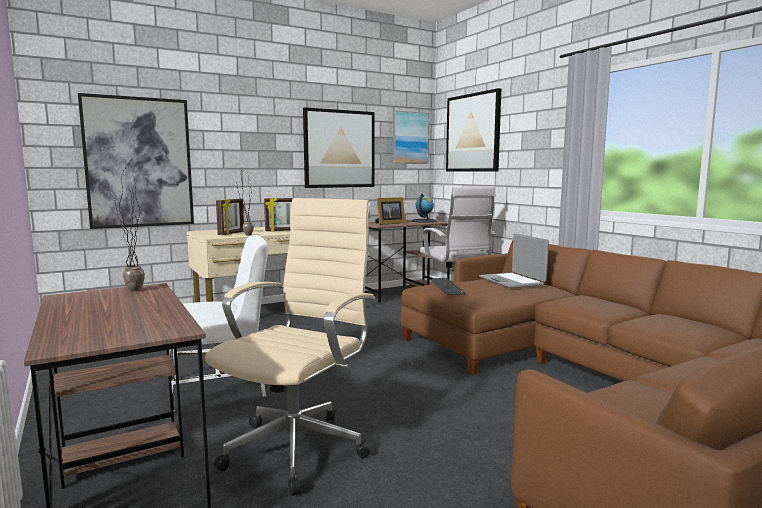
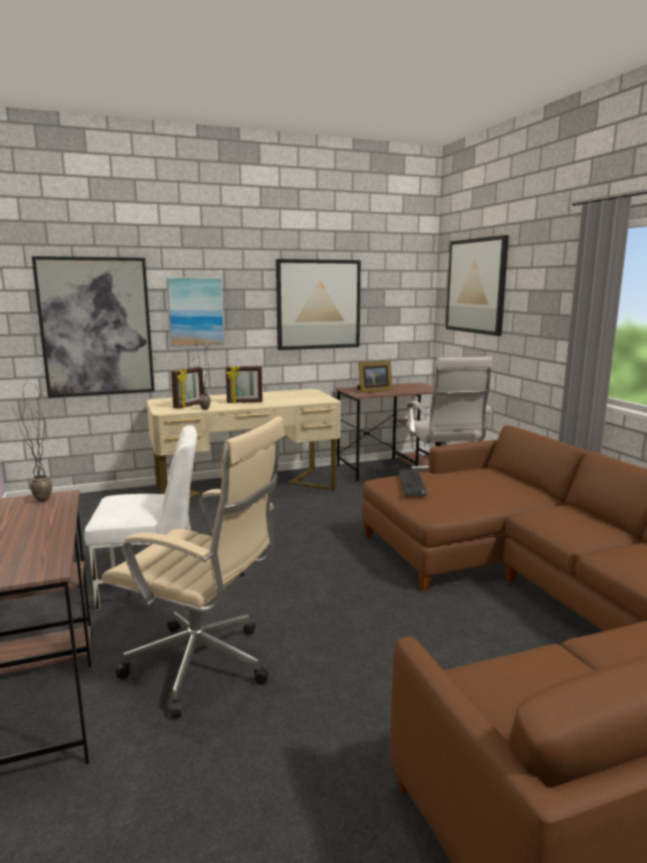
camera: 10 degrees right, 5 degrees up
(299, 447) = (205, 667): beige office chair -> beige office chair turned 75 degrees clockwise
(410, 138) = (405, 288): picture -> picture (195, 311)
(424, 221) = (416, 387): globe -> none
(512, 281) = (491, 479): laptop -> none

